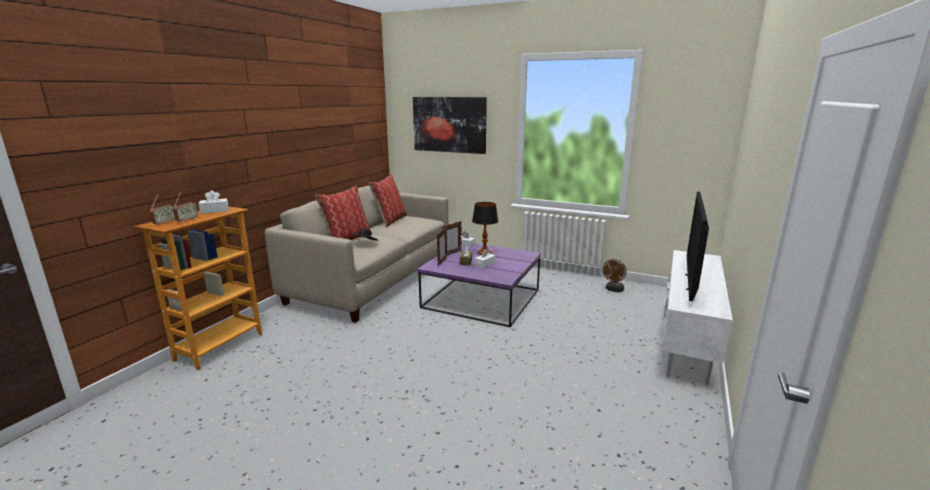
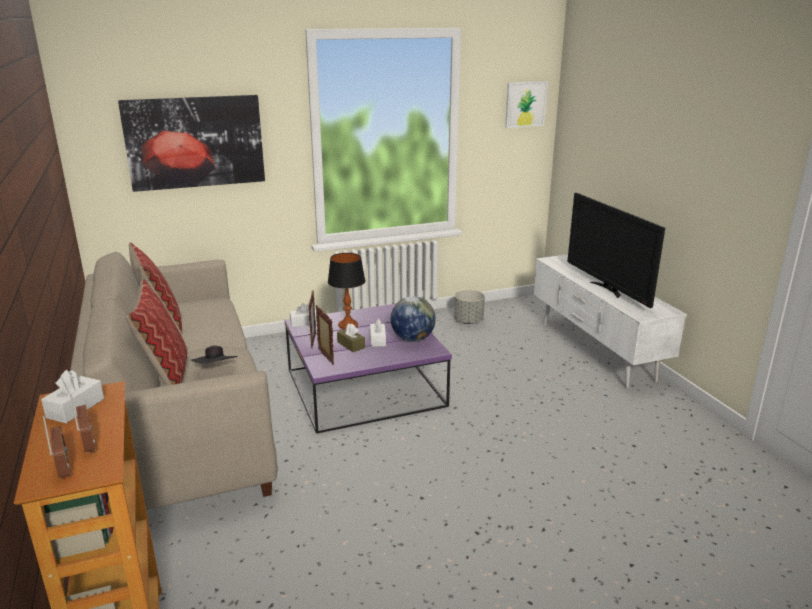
camera: 45 degrees left, 5 degrees up
(505, 270) = (412, 339): none -> globe
(613, 290) = (468, 321): brown fan -> grey planter
(705, 116) = (525, 104): none -> picture

